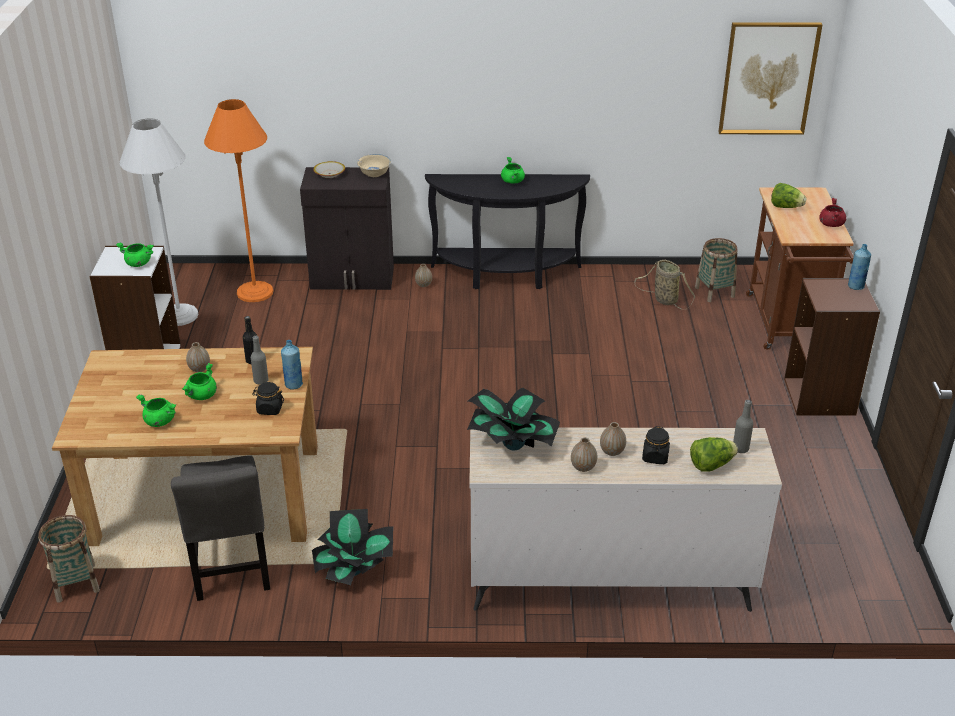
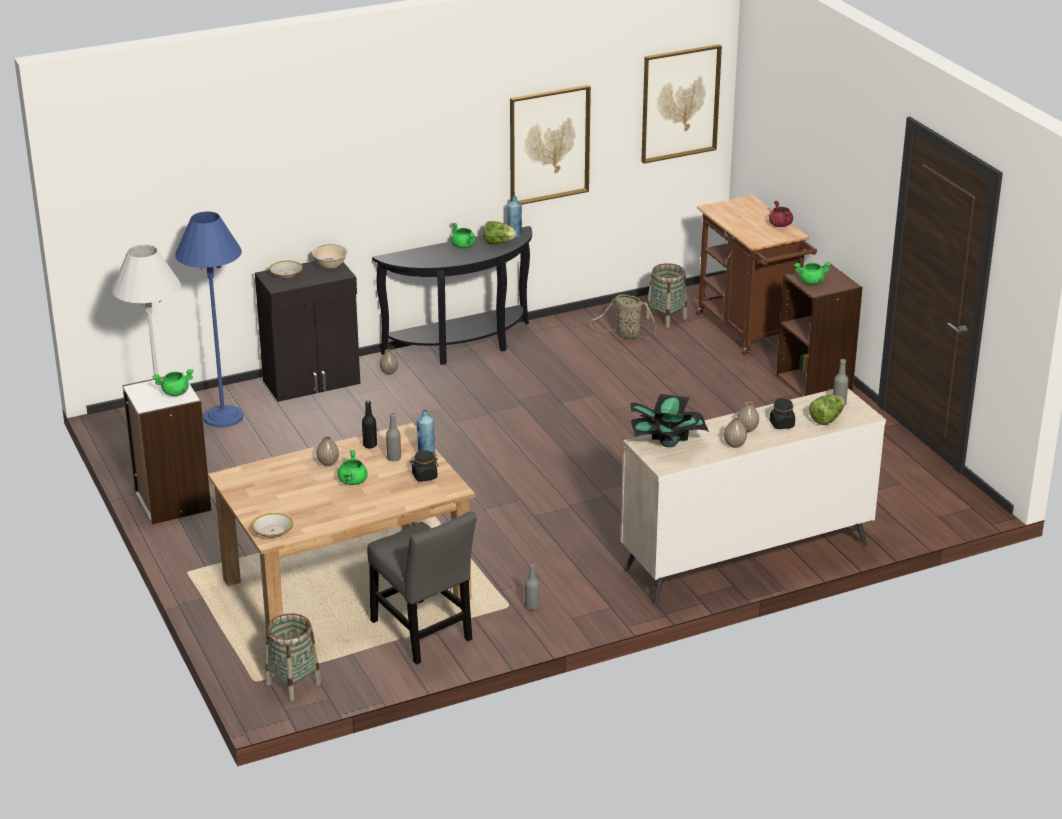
camera: 25 degrees left, 5 degrees down
(82, 428) = (272, 531): none -> bowl
(159, 421) = (336, 509): green cooking pot -> green cooking pot (811, 282)
(254, 292) = (223, 417): orange floor lamp -> blue floor lamp
(354, 570) = (532, 606): potted plant -> grey bottle
(617, 97) = (549, 145): none -> picture
(785, 207) = (732, 218): lettuce -> lettuce (498, 243)
(856, 286) = (830, 272): blue bottle -> blue bottle (514, 235)

